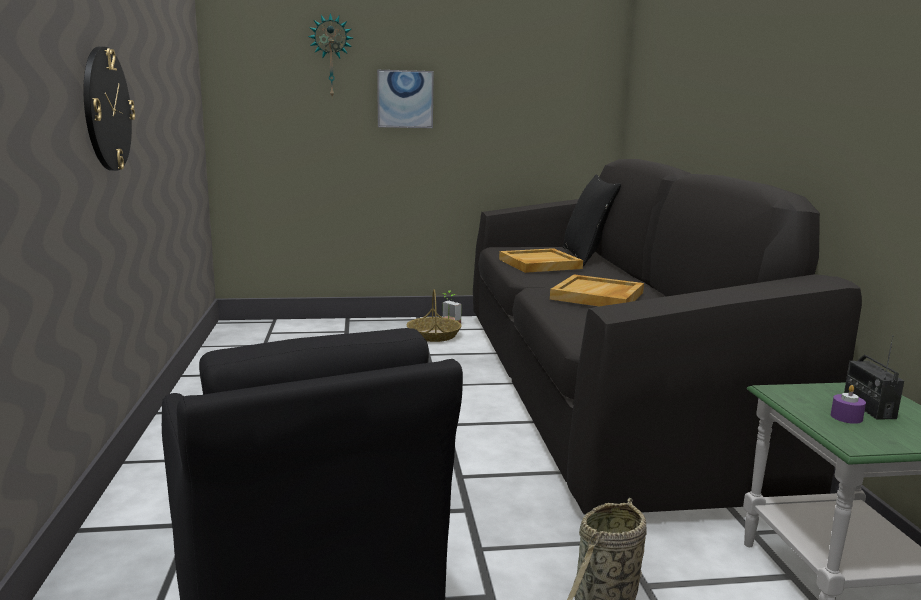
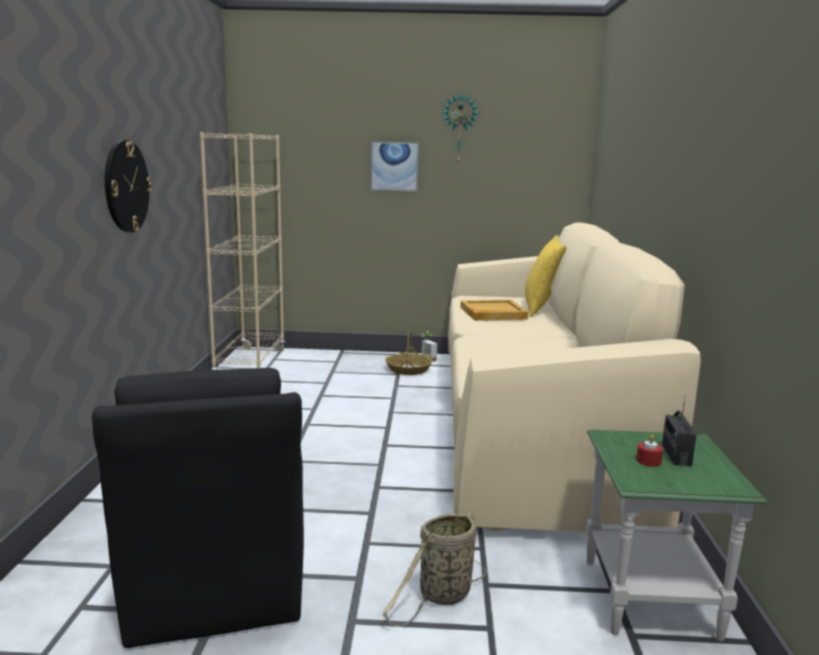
camera: 10 degrees right, 0 degrees up
(242, 340) = (250, 364): none -> beige bookcase
(331, 56) = (333, 130): wall clock -> wall clock (459, 129)
(587, 257) = (542, 308): black pillow -> yellow pillow
(596, 386) = (529, 422): black sofa -> beige sofa
(598, 296) = (522, 345): beige tray -> none
(846, 417) = (648, 461): purple candle -> red candle

